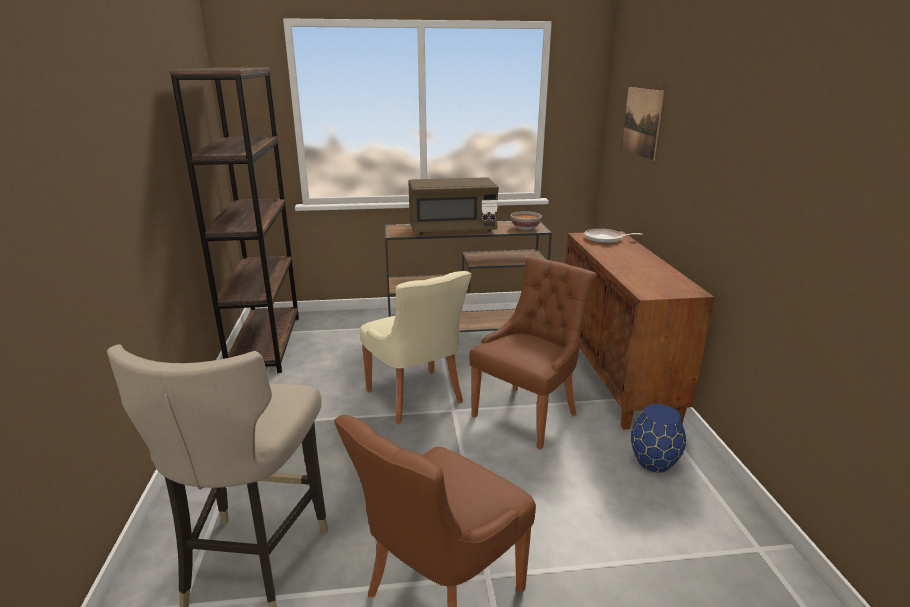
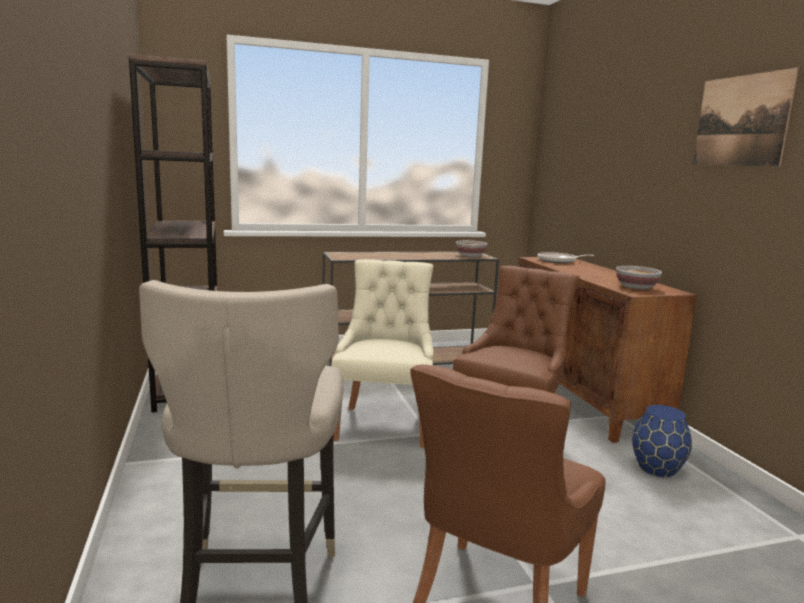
camera: 10 degrees left, 10 degrees down
(416, 397) = (384, 424): beige chair -> beige chair turned 135 degrees counterclockwise
(452, 230) = (397, 256): brown microwave -> none
(641, 122) = (586, 149): picture -> picture (741, 121)
(656, 285) = (636, 287): none -> bowl

